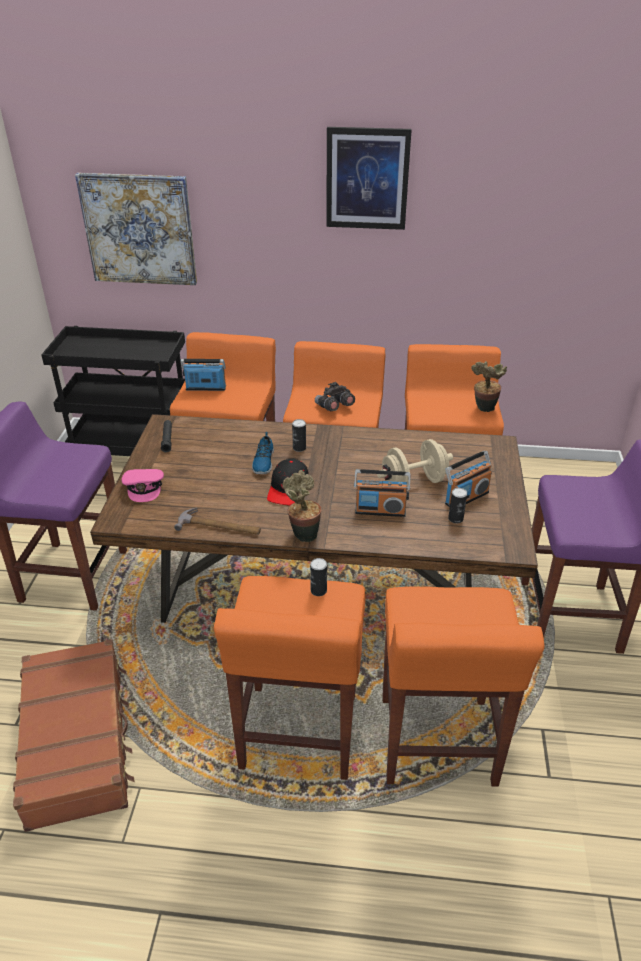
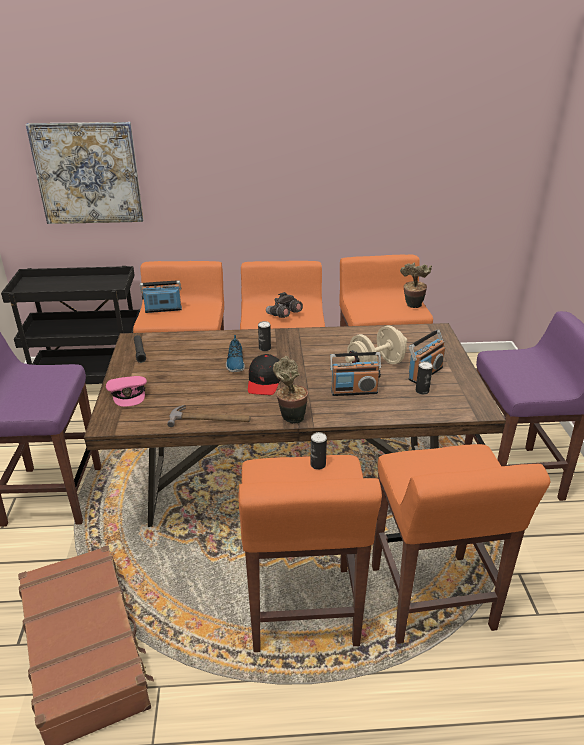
camera: 10 degrees left, 5 degrees down
(367, 179) = (293, 117): picture -> none

